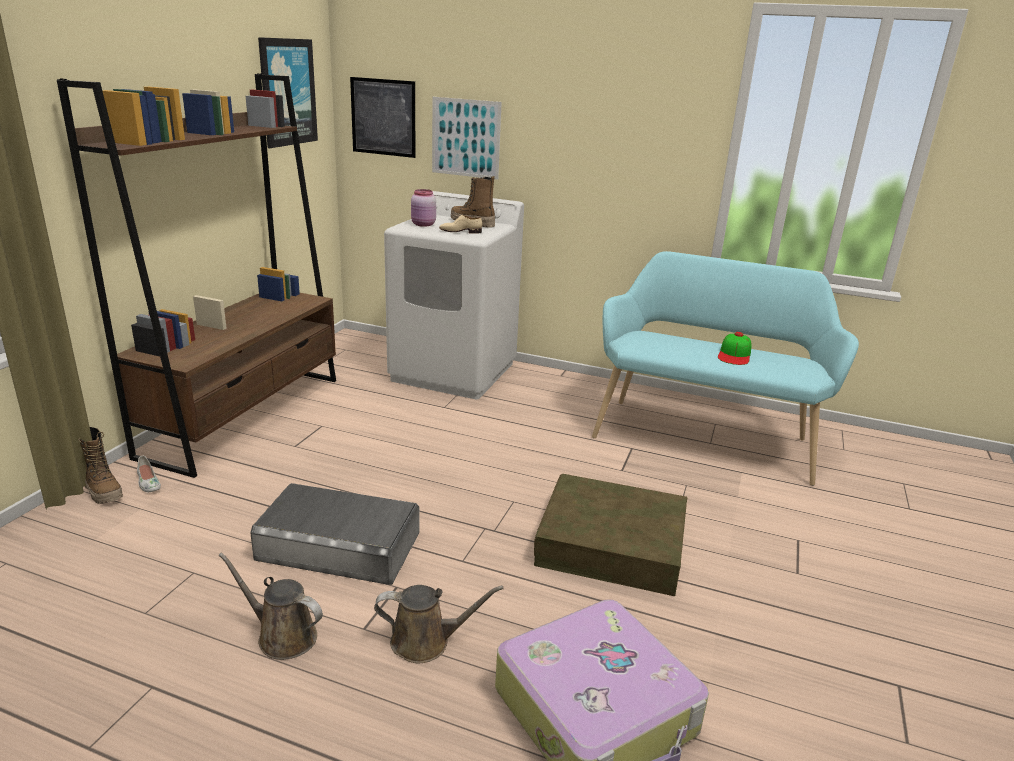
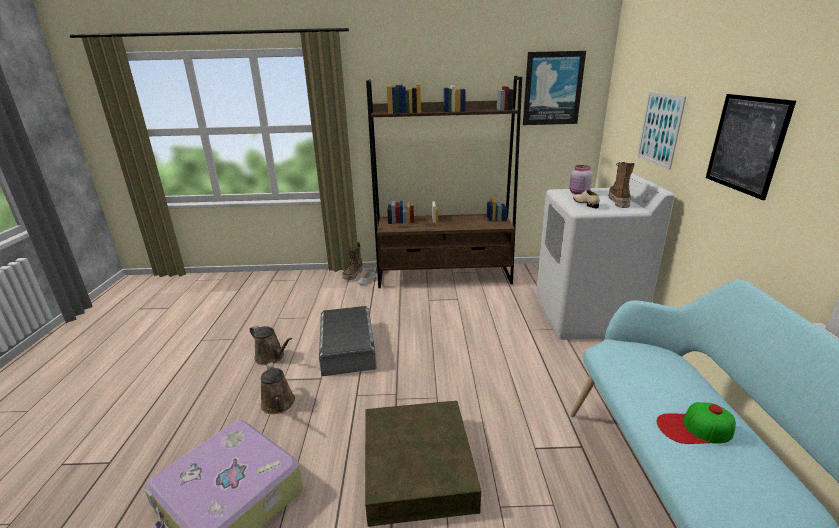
camera: 70 degrees right, 0 degrees up
(282, 636) = (271, 357): brown watering can -> brown watering can turned 120 degrees clockwise
(383, 117) = (624, 109): picture -> picture (746, 144)

